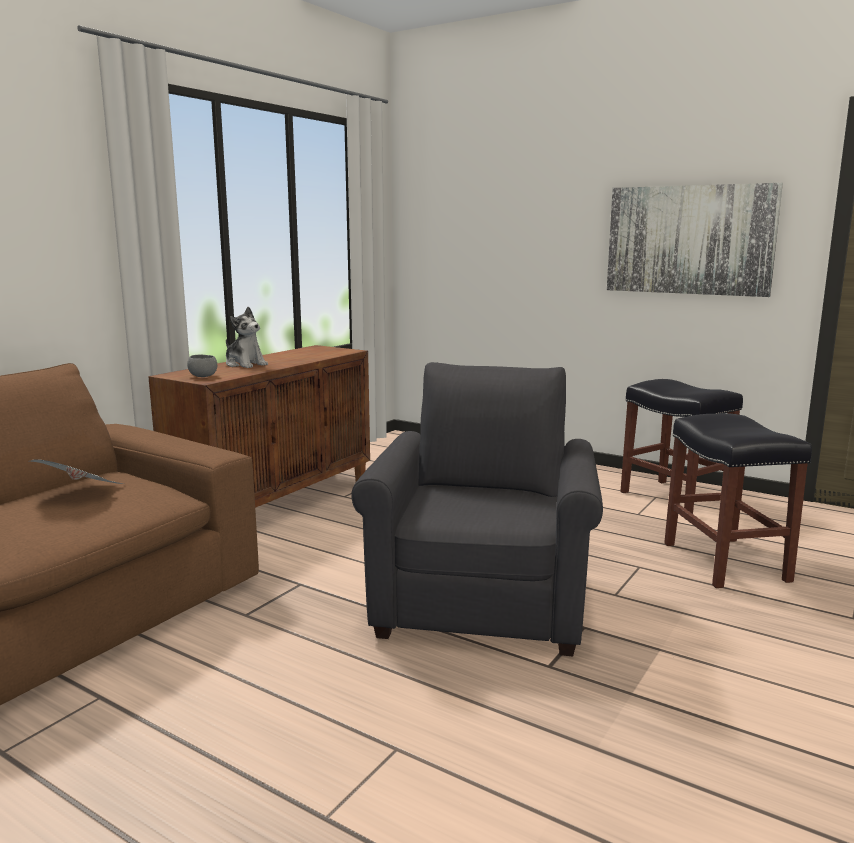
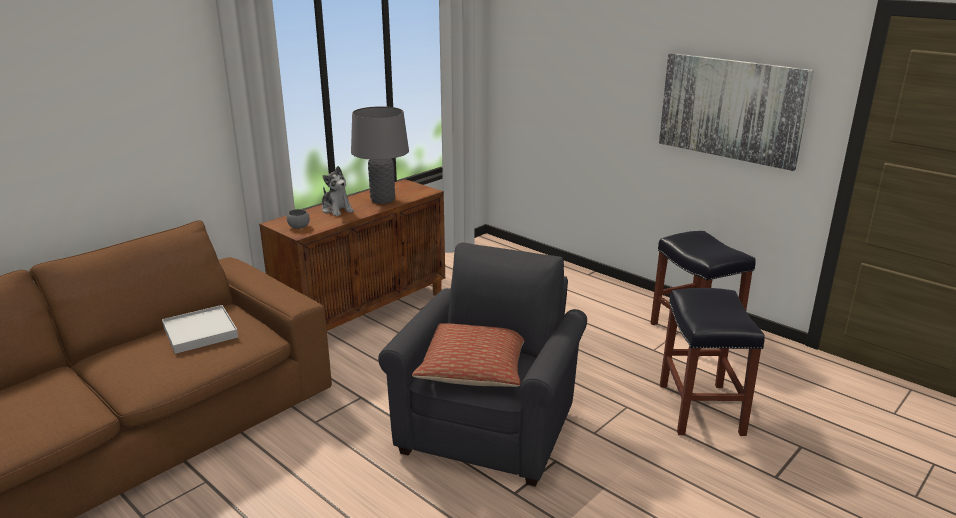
camera: 10 degrees right, 10 degrees up
(81, 493) = (200, 332): newspaper -> white tray
(298, 357) = (382, 200): none -> grey table lamp
(472, 508) = (474, 368): none -> pillow

